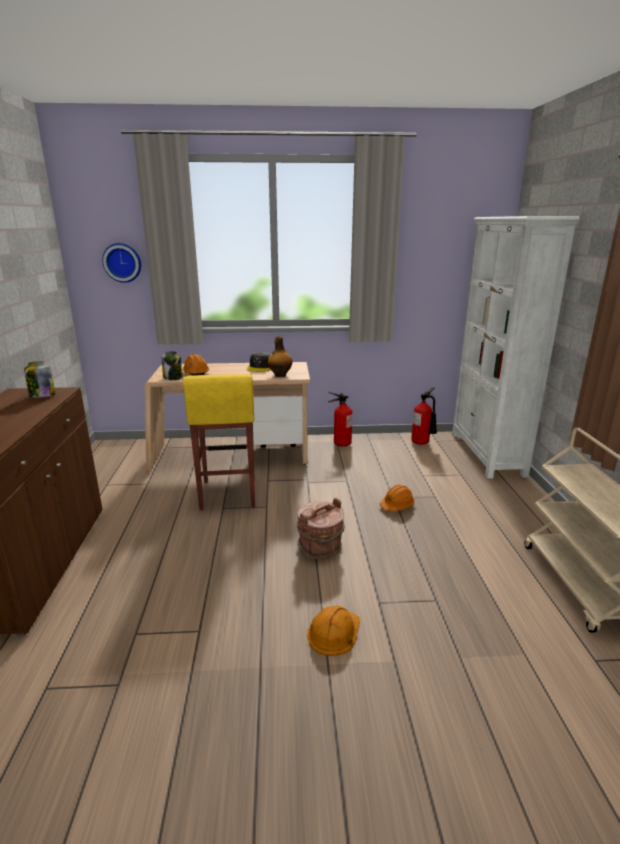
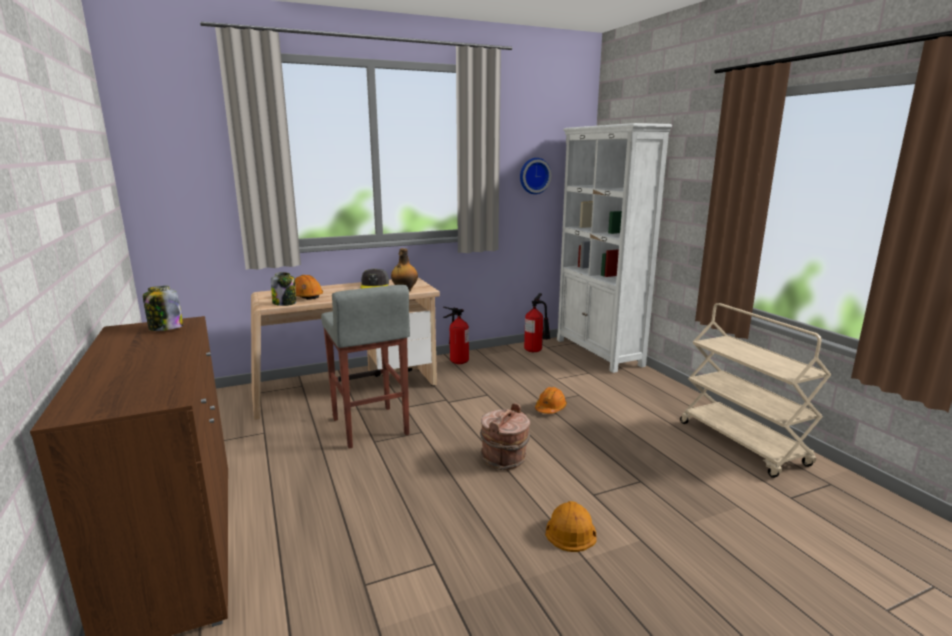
camera: 20 degrees left, 5 degrees down
(123, 262) = (197, 175): wall clock -> wall clock (534, 176)
(227, 494) = (369, 427): yellow stool -> grey stool

